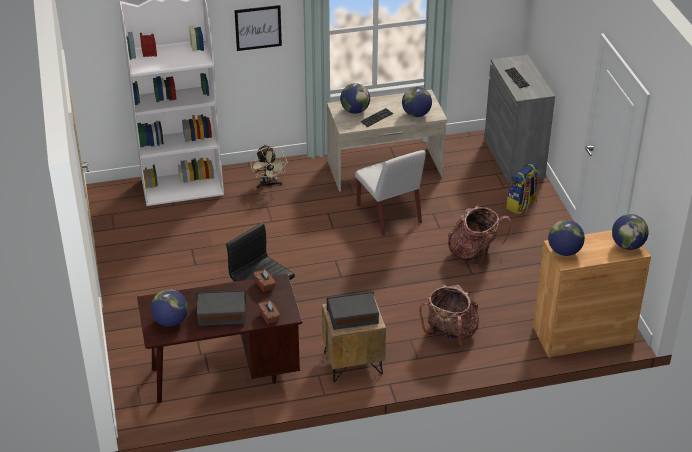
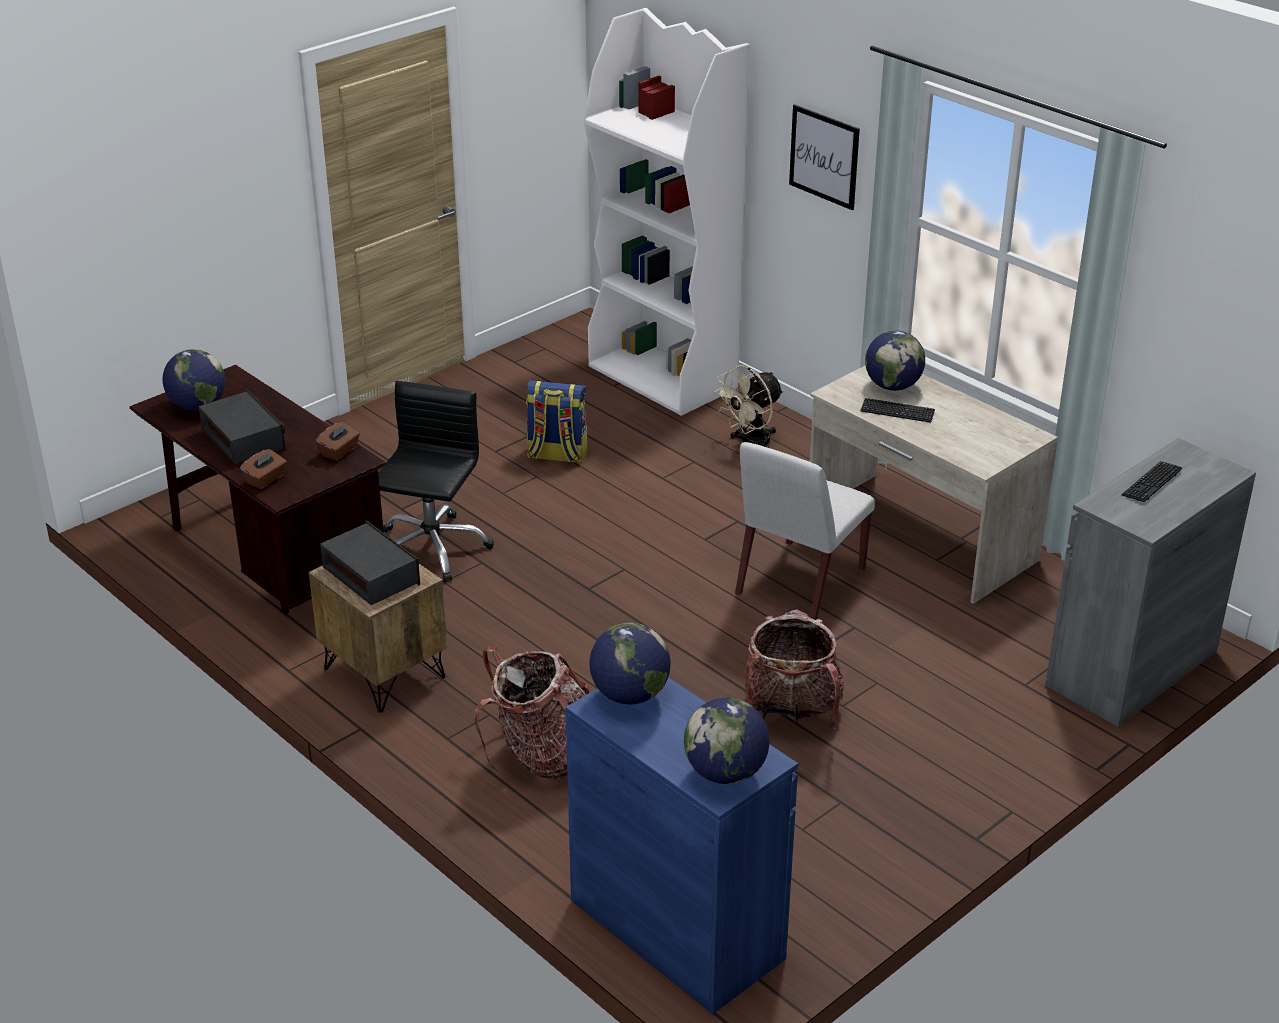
camera: 60 degrees right, 5 degrees down
(416, 114) = (958, 445): globe -> none
(521, 205) = (994, 724): backpack -> backpack (556, 455)
(583, 334) = (676, 929): brown cabinet -> blue cabinet

